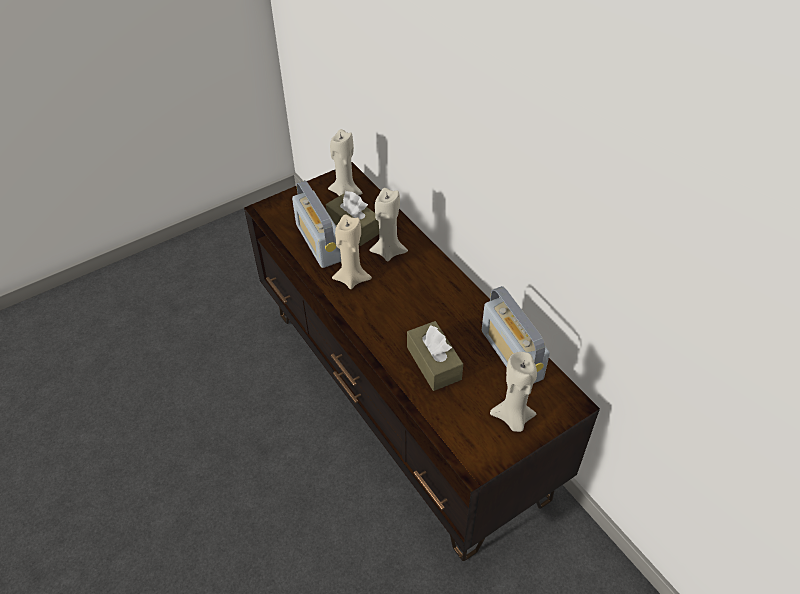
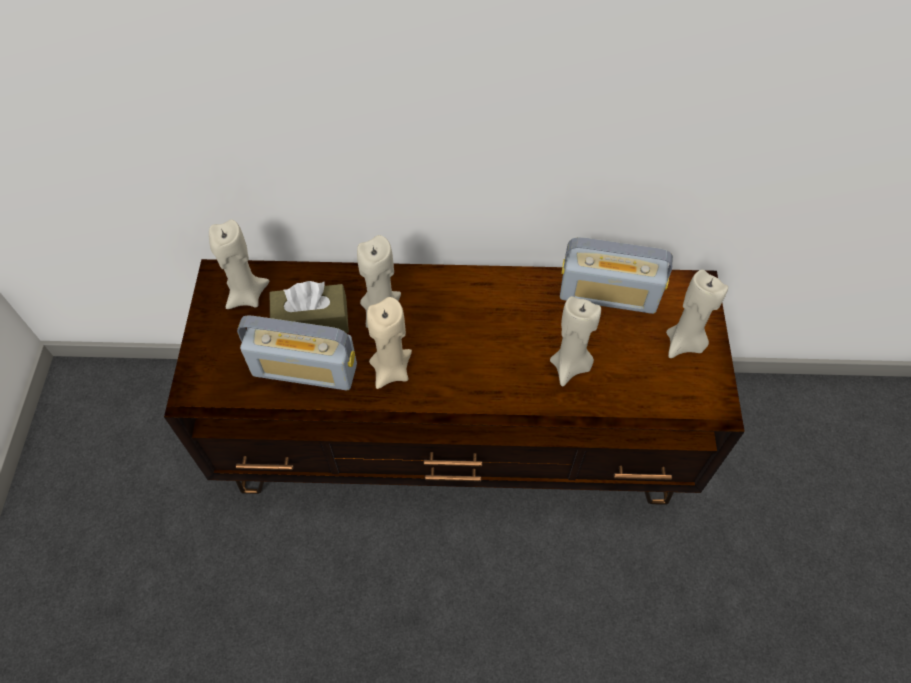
camera: 55 degrees left, 10 degrees up
(433, 363) = (570, 366): brown tissue box -> beige candle

